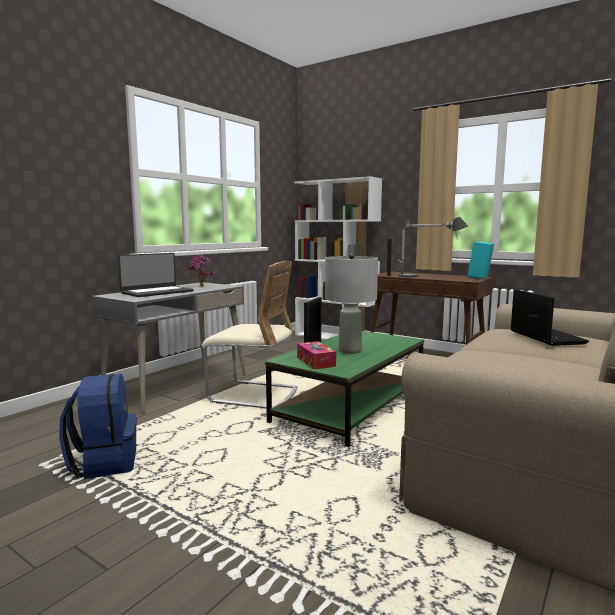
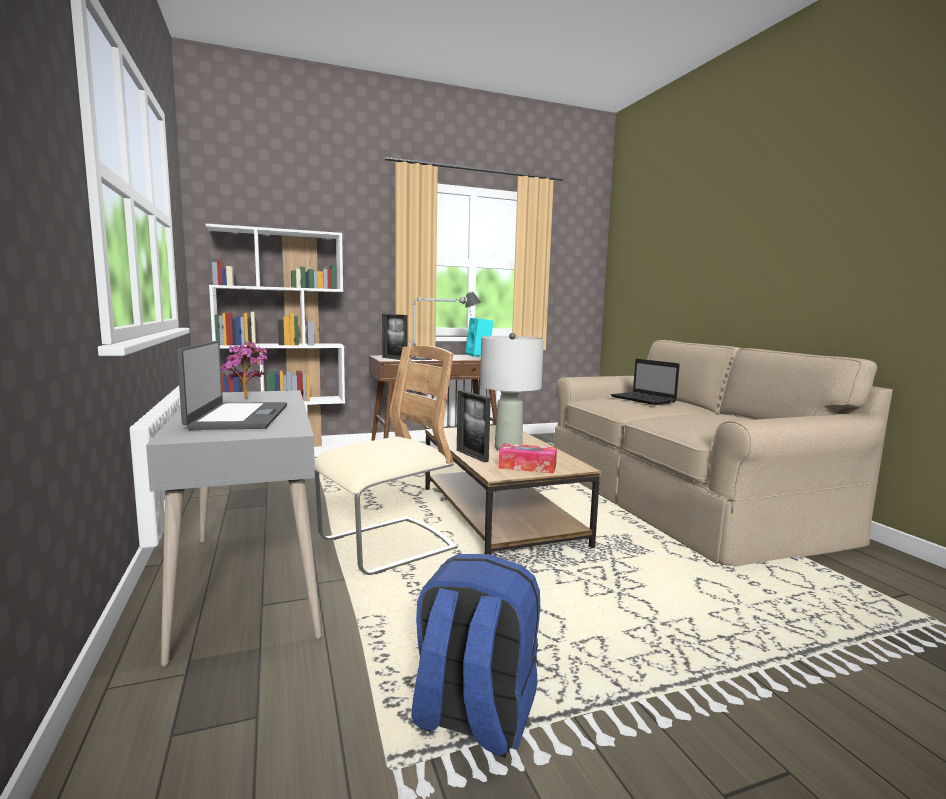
camera: 55 degrees left, 0 degrees up
(350, 407) = (500, 516): green coffee table -> brown coffee table
(545, 337) = (644, 400): laptop -> laptop turned 150 degrees counterclockwise

